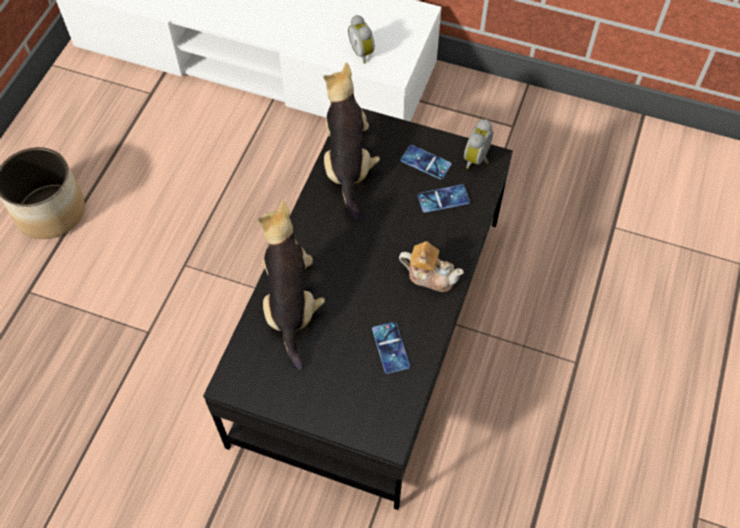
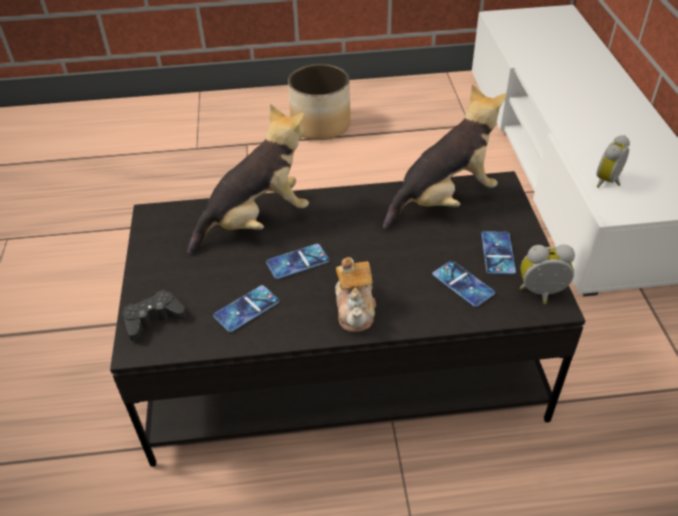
camera: 65 degrees right, 15 degrees down
(359, 293) = (297, 262): none -> phone
(365, 418) = (153, 319): none -> black game controller

